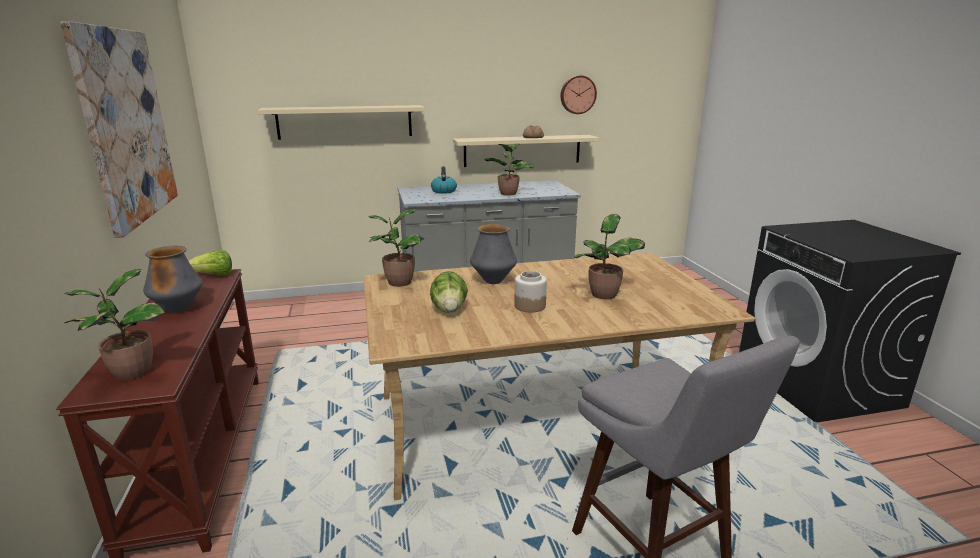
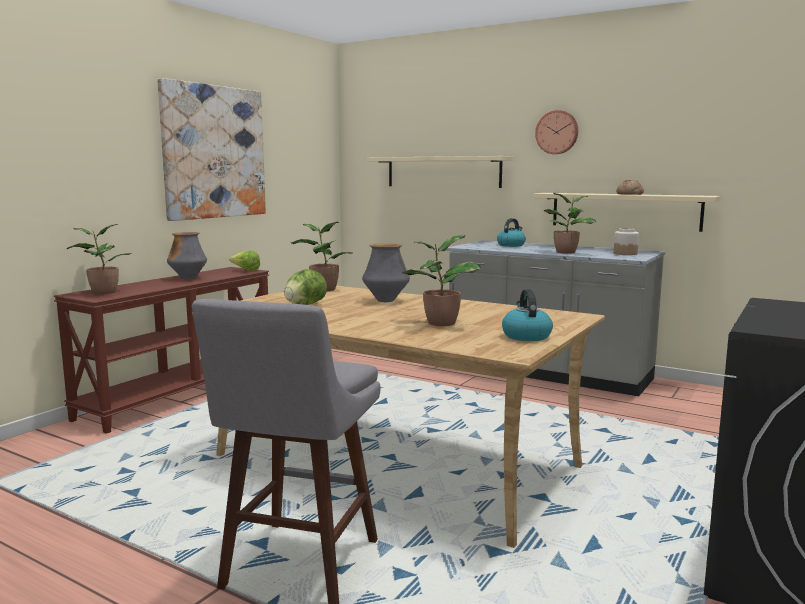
camera: 45 degrees right, 10 degrees down
(529, 306) = (361, 315): jar -> jar (625, 253)
(577, 94) = (703, 144): wall clock -> wall clock (557, 132)
(680, 289) = (526, 336): none -> kettle

